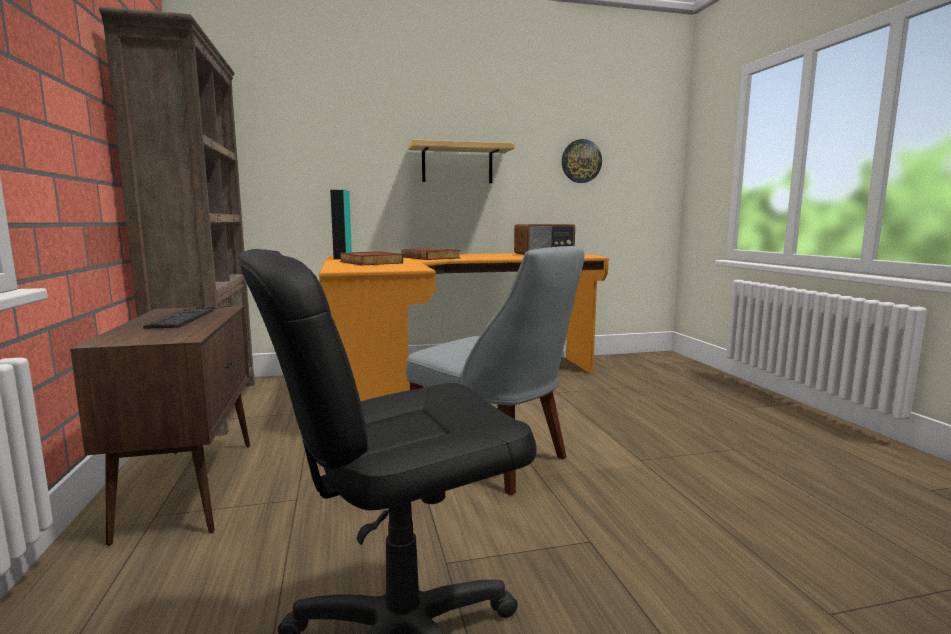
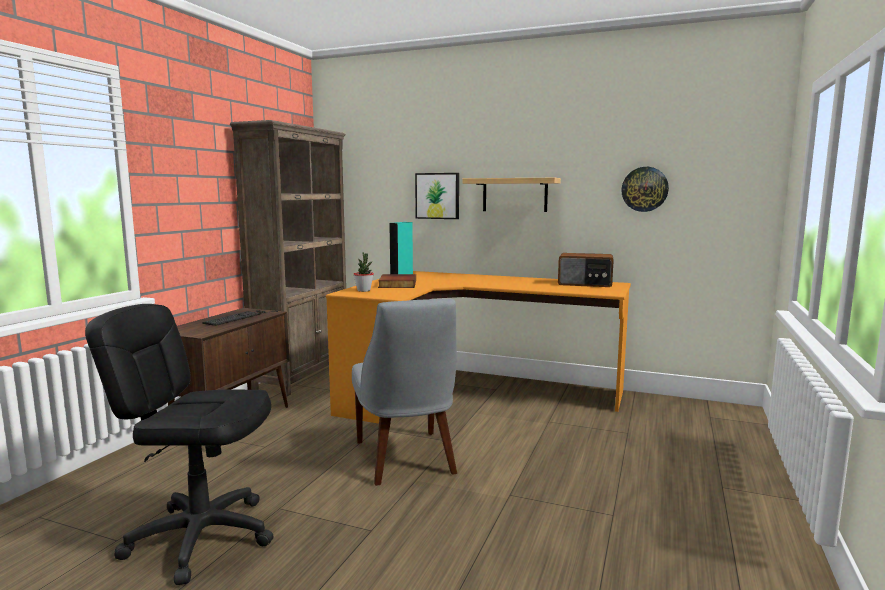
camera: 35 degrees right, 0 degrees up
(354, 267) = (364, 290): none -> potted plant
(365, 163) = (437, 196): none -> picture
(431, 257) = (464, 281): book -> none

